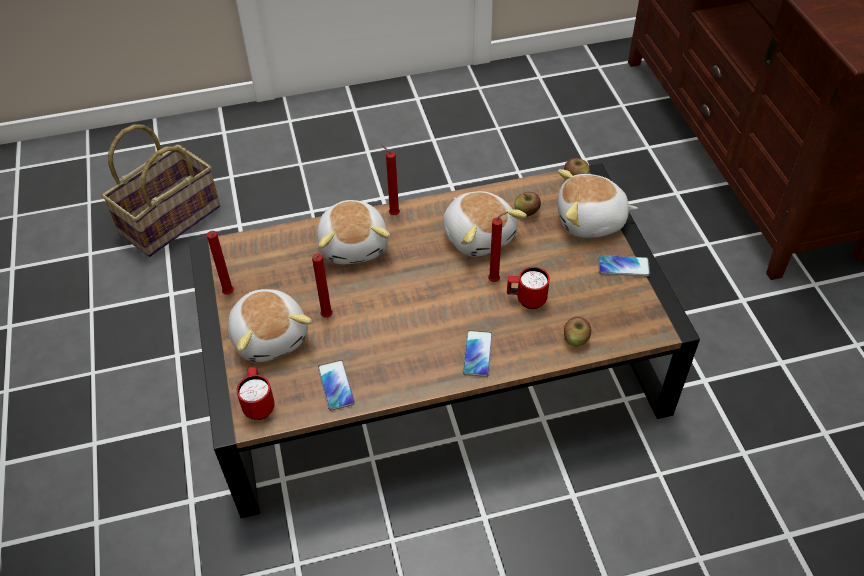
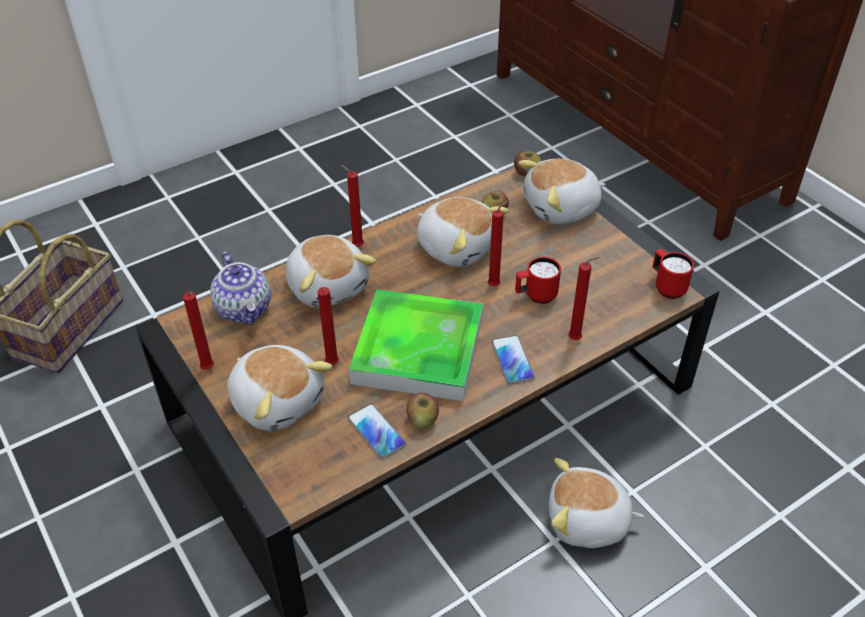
camera: 20 degrees left, 5 degrees down
(259, 404) = (297, 475): red mug -> red mug (666, 287)
(278, 248) = (245, 309): none -> teapot
(402, 323) = (418, 350): none -> tray
(520, 510) = (587, 522): none -> plush toy
(543, 350) = (577, 339): none -> red candle
(575, 339) = (603, 321): apple -> apple (422, 420)
(623, 266) = (614, 242): phone -> none

